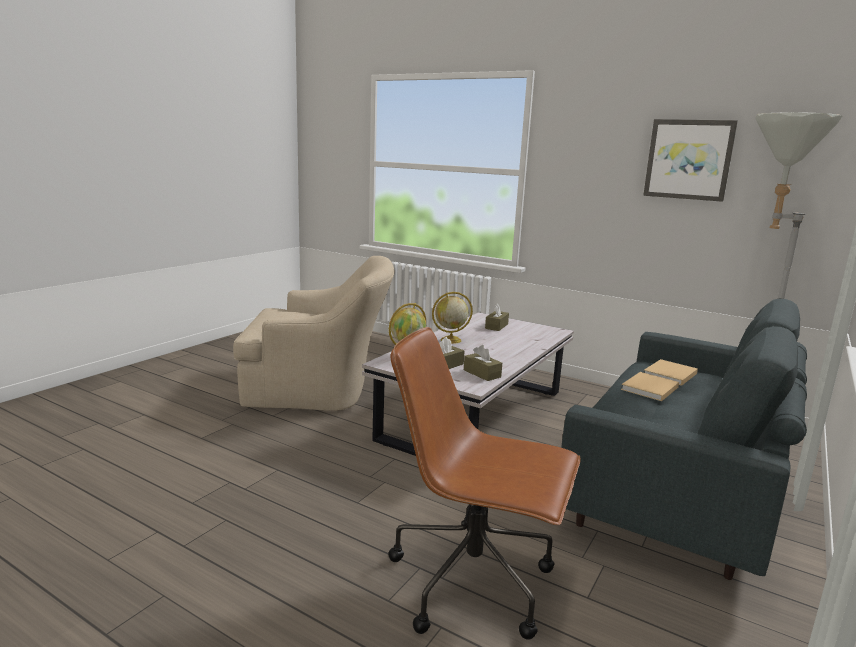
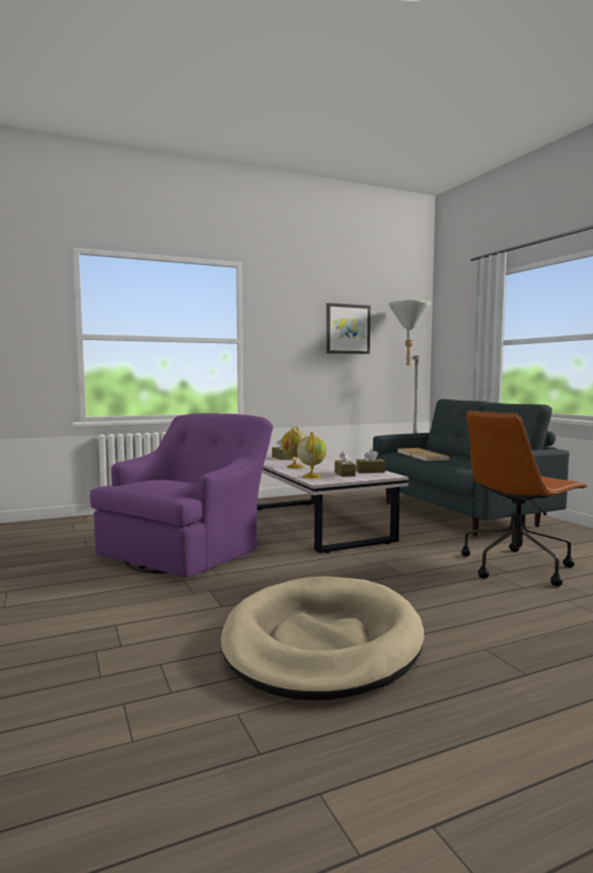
camera: 55 degrees left, 10 degrees down
(143, 500) = (322, 642): none -> beige dog bed
(320, 389) = (189, 551): beige armchair -> purple armchair

